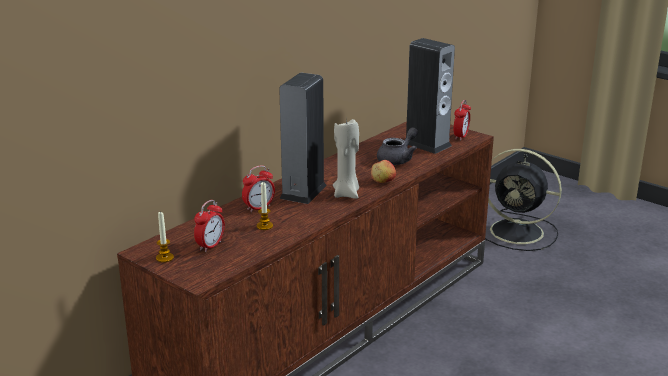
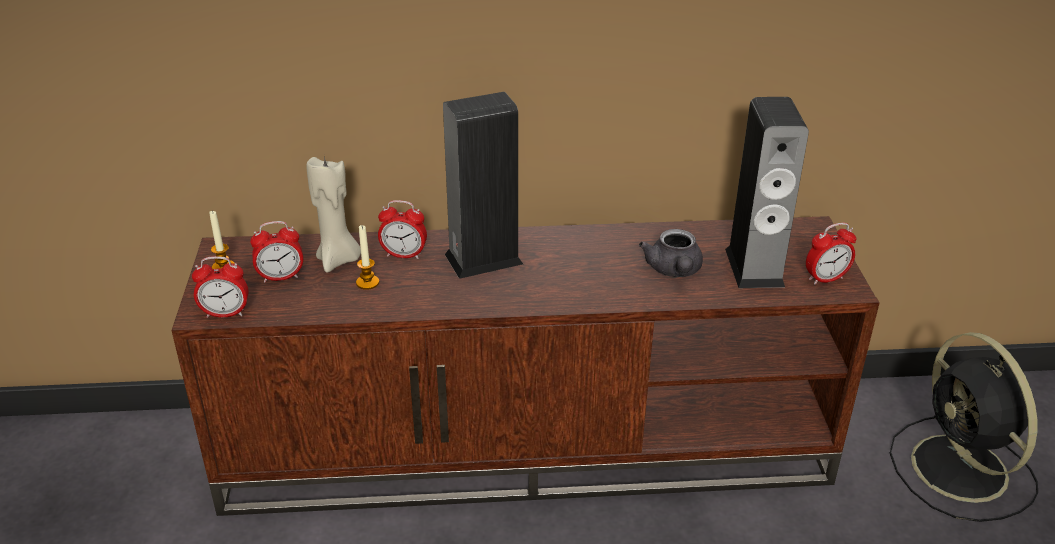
camera: 45 degrees right, 10 degrees up
(214, 274) = (225, 313): none -> alarm clock
(347, 194) = (523, 289): beige candle -> beige candle (338, 260)
(383, 181) = (595, 294): apple -> none
(398, 159) = (674, 271): grey teapot -> grey teapot turned 90 degrees clockwise

